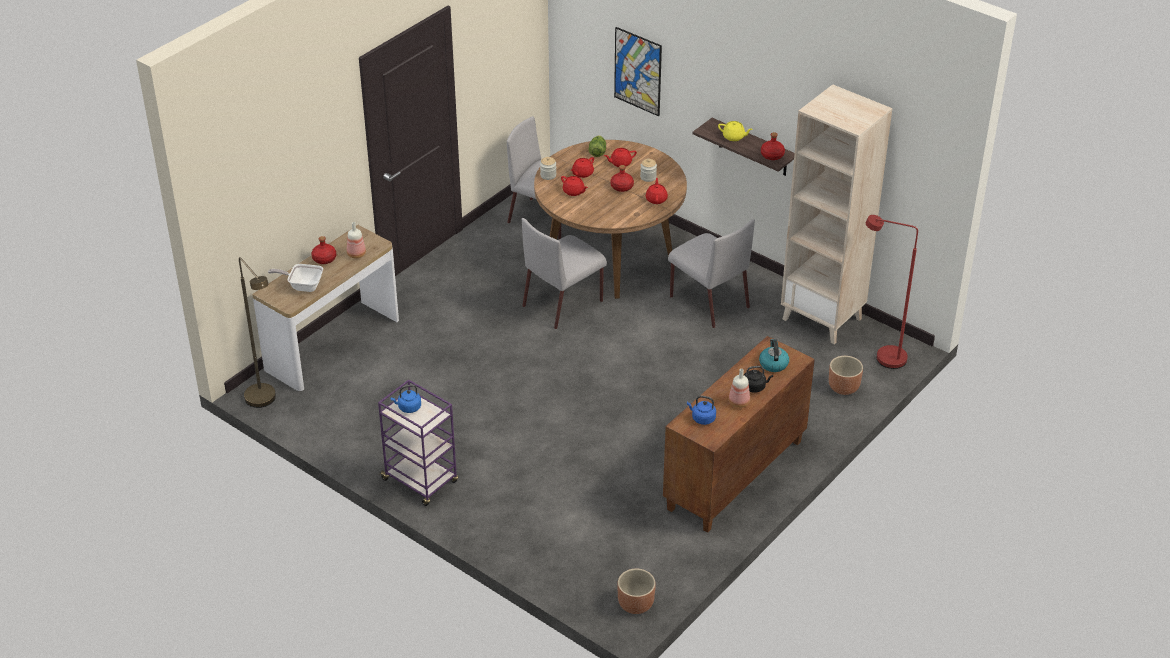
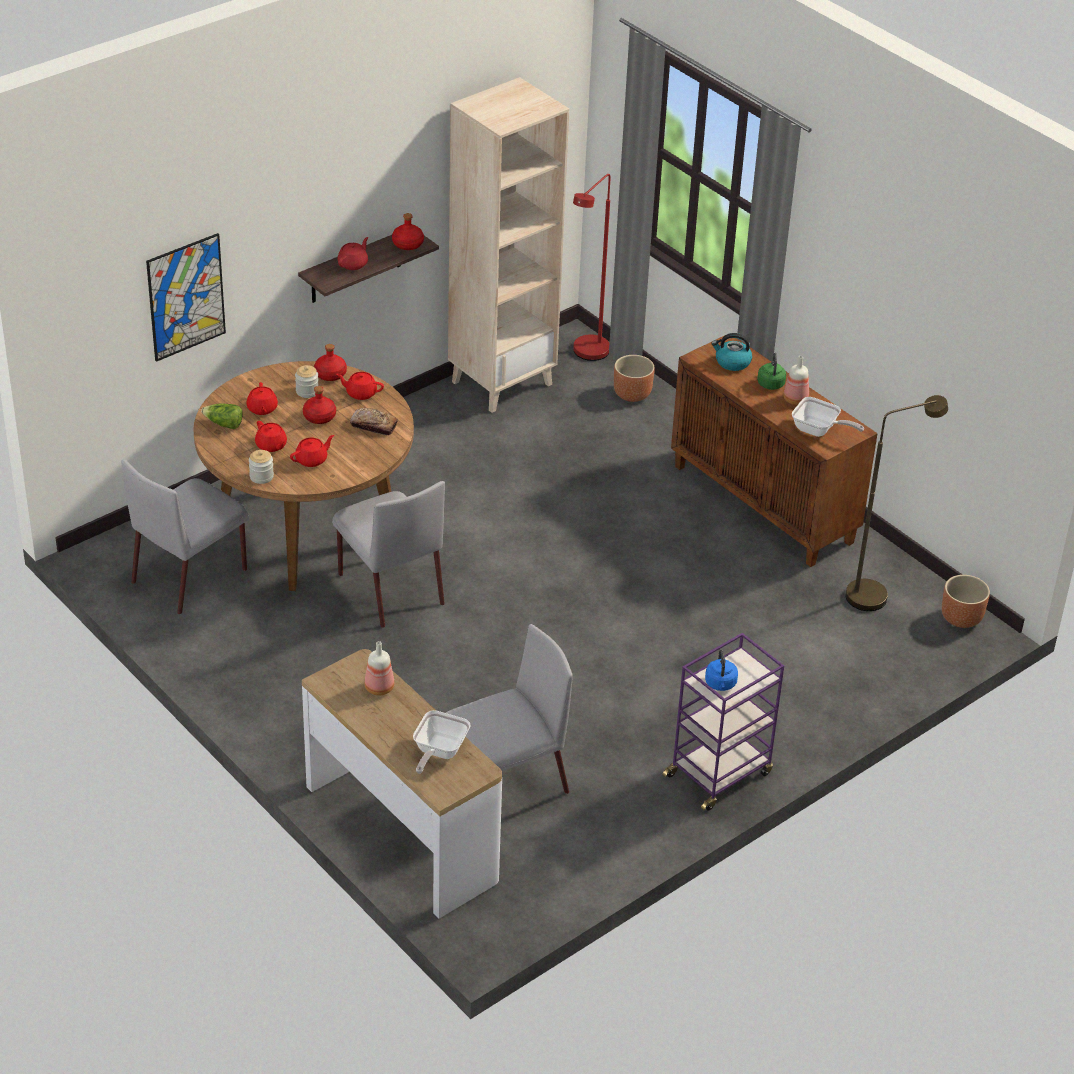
camera: 80 degrees left, 0 degrees up
(265, 402) = (510, 923): brown floor lamp -> brown floor lamp (875, 593)
(324, 259) = (378, 723): red bottle -> red bottle (330, 374)
(622, 210) = (373, 425): none -> bread
(702, 418) = (819, 431): blue kettle -> frying pan
(708, 301) = (434, 463): grey chair -> grey chair (504, 785)
(734, 137) = (353, 264): yellow teapot -> red teapot
(755, 387) = (770, 383): black kettle -> green kettle

